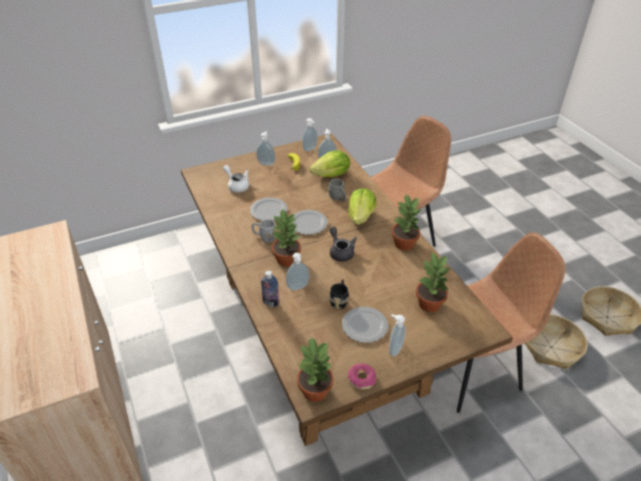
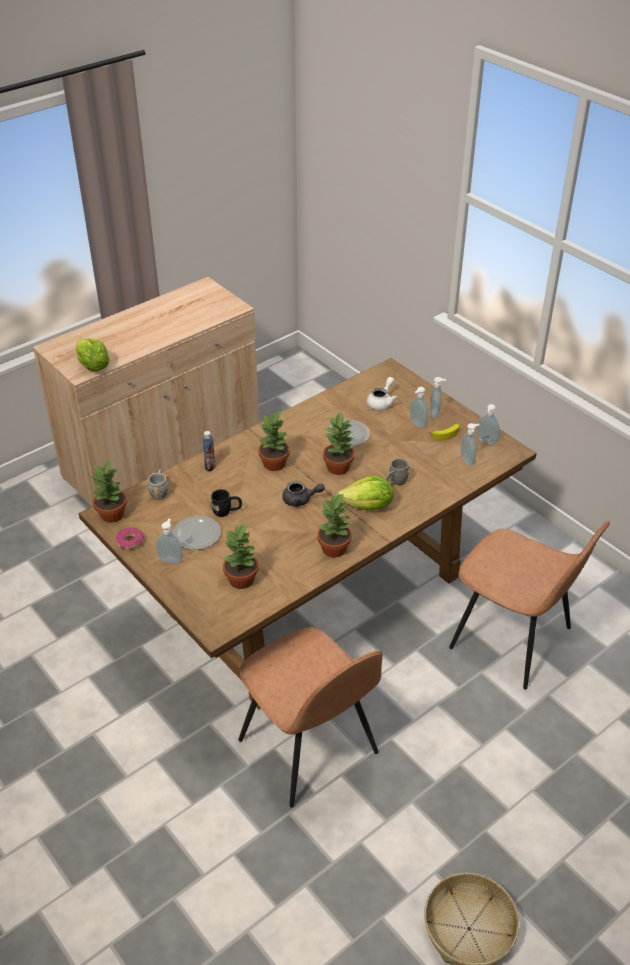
camera: 75 degrees right, 0 degrees up
(264, 237) = (303, 441): grey mug -> grey mug (160, 491)
(298, 288) = (235, 480): soap dispenser -> soap dispenser (417, 424)
(308, 223) = (339, 467): plate -> potted plant
(332, 175) = (439, 469): lettuce -> lettuce (93, 366)
(340, 251) = (301, 500): grey teapot -> grey teapot turned 45 degrees clockwise
(551, 347) = (377, 844): basket -> none

